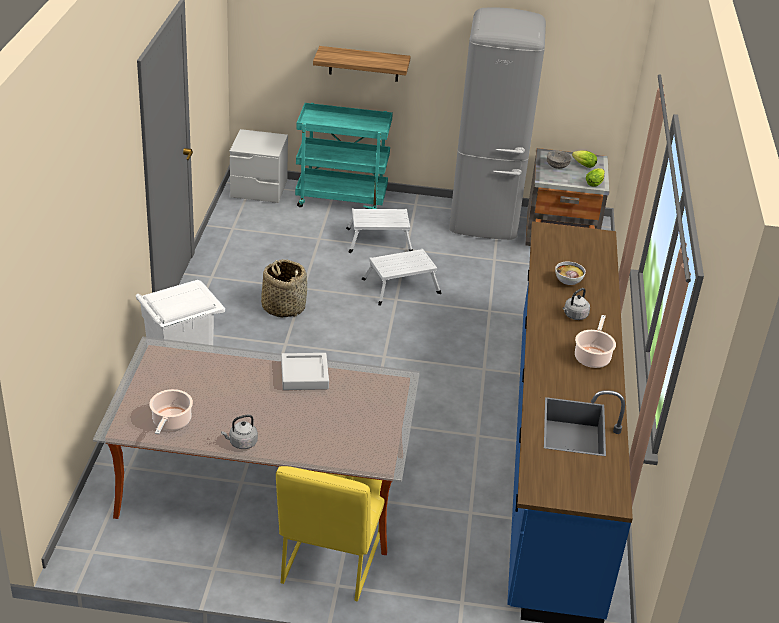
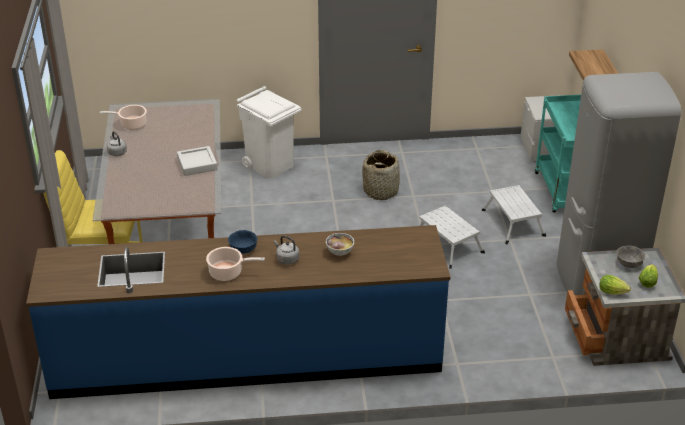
camera: 80 degrees right, 0 degrees up
(551, 341) = (243, 249): none -> blue bowl

